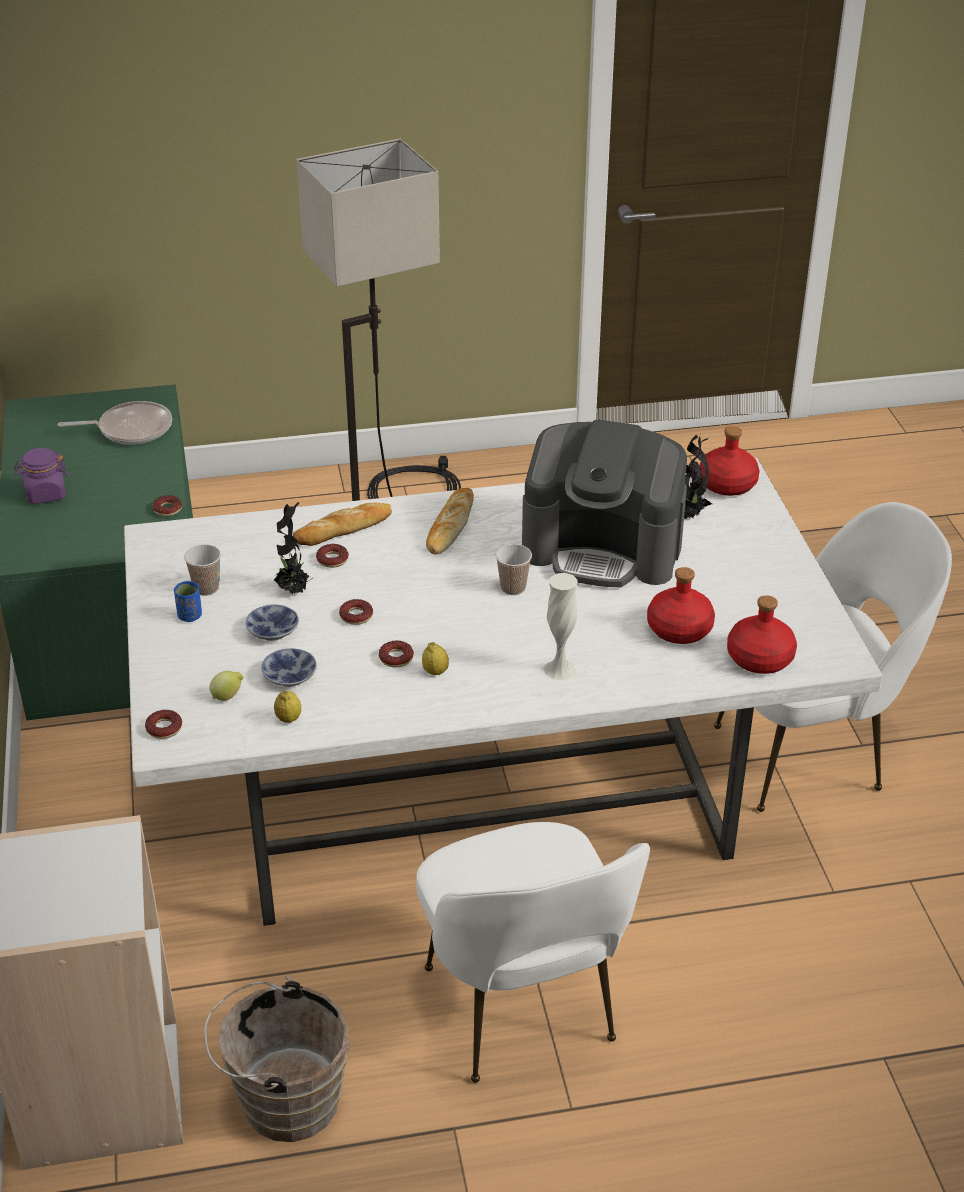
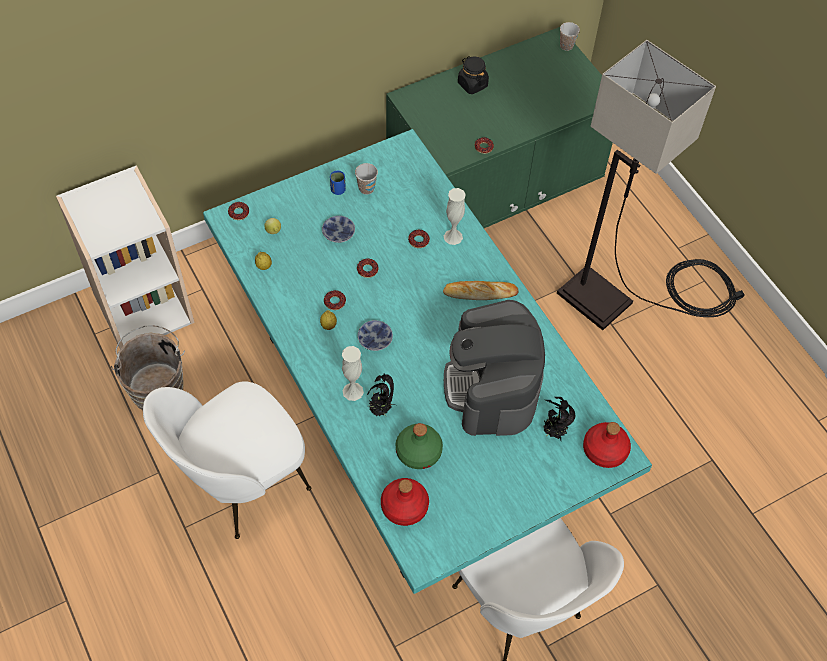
camera: 70 degrees right, 20 degrees up
(45, 494) = (472, 84): purple jar -> black jar
(131, 429) = (559, 98): frying pan -> none
(287, 676) = (300, 254): bowl -> bowl (374, 338)
(294, 590) = (380, 231): potted plant -> potted plant (380, 410)
(344, 529) = (453, 237): bread -> white vase
(483, 794) = (410, 418): white dining table -> turquoise dining table
(513, 588) = (427, 345): cup -> cup (566, 46)
(679, 628) = (419, 451): red bottle -> green bottle

